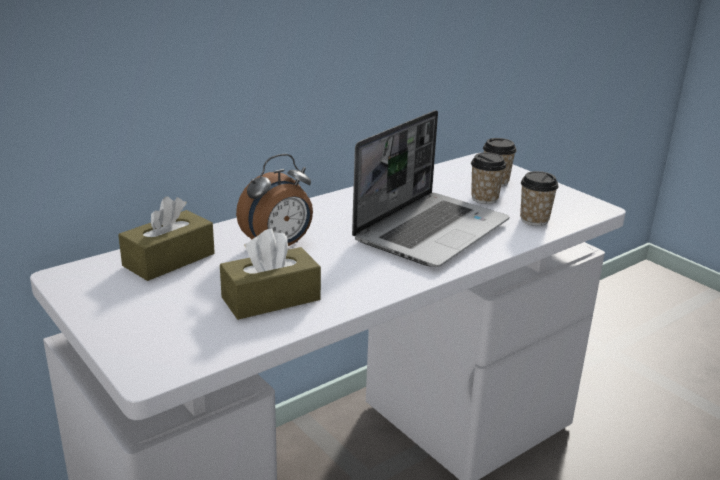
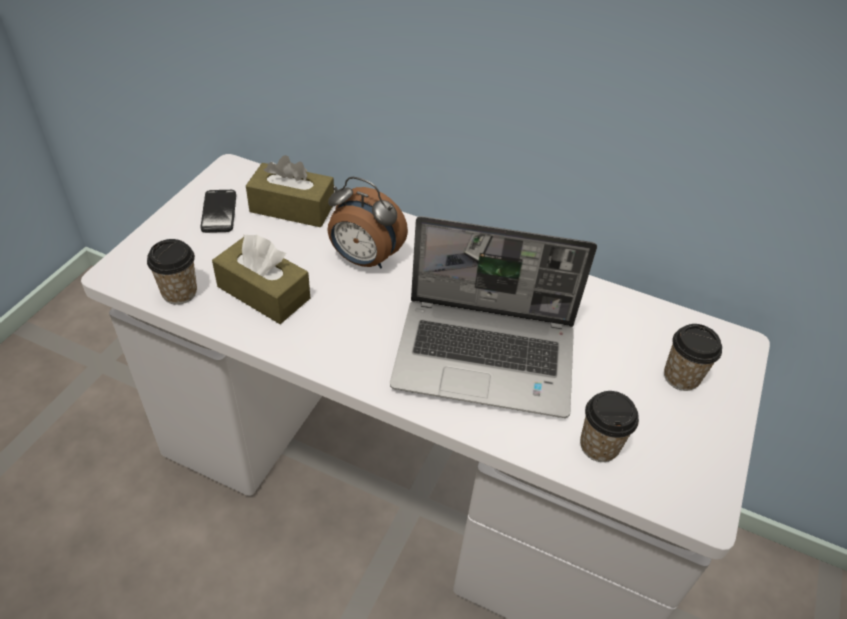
camera: 60 degrees right, 20 degrees up
(125, 296) = (219, 212): none -> phone
(484, 198) = (617, 380): cup -> cup (179, 292)

